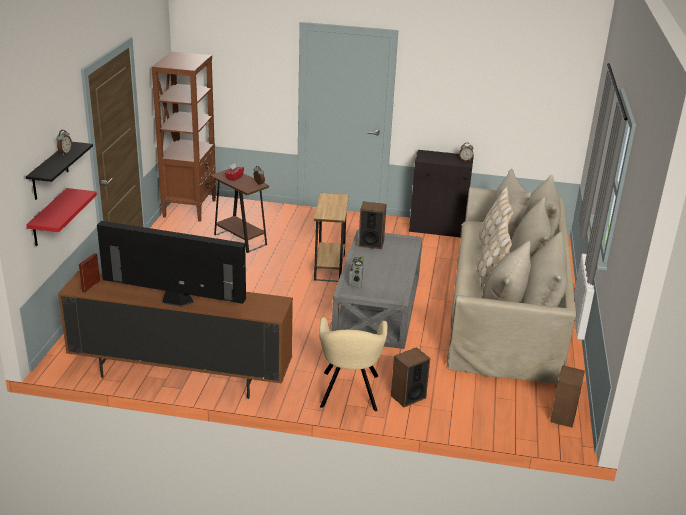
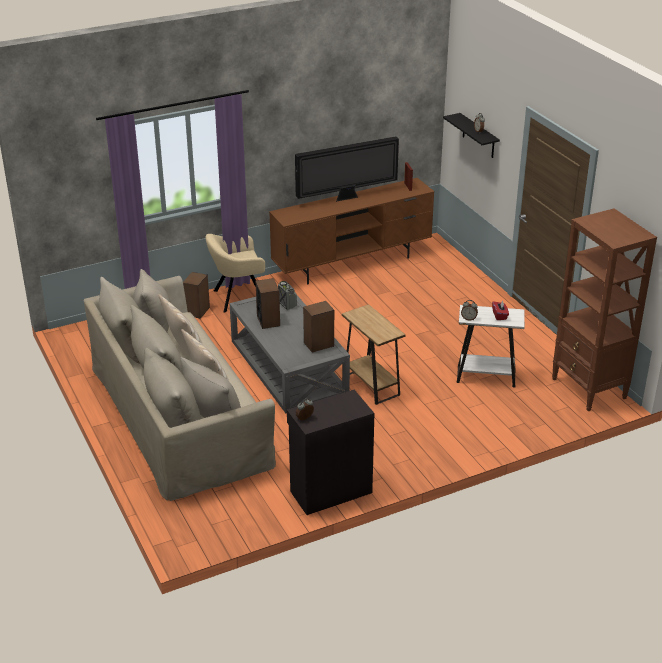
camera: 145 degrees right, 5 degrees up
(49, 218) = (470, 164): red shelf -> none
(240, 239) = (486, 376): brown side table -> white side table
(349, 393) = (237, 298): beige armchair -> beige armchair turned 75 degrees counterclockwise
(563, 416) = (81, 342): speaker -> speaker (268, 321)

